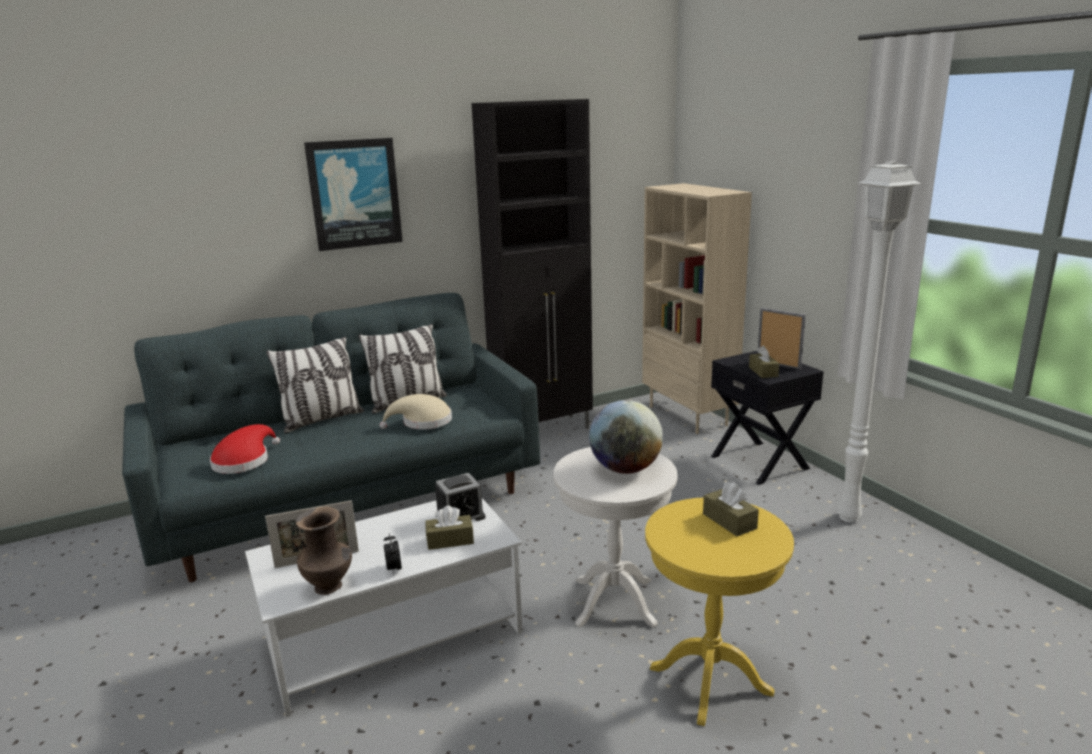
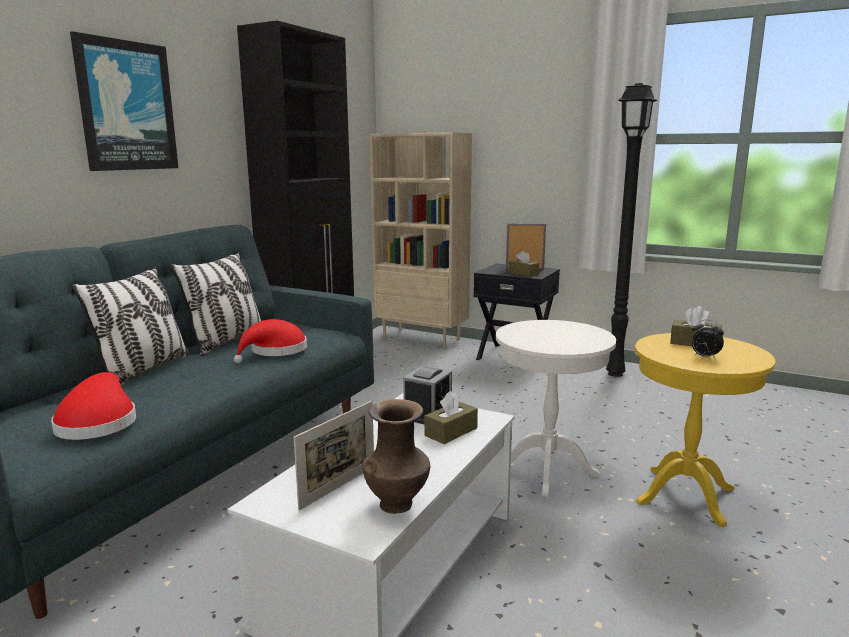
camera: 35 degrees left, 5 degrees down
(394, 569) = (438, 468): alarm clock -> alarm clock (704, 357)
(423, 422) = (275, 351): beige hat -> red hat
(625, 469) = (561, 332): globe -> none
(850, 518) = (616, 374): white floor lamp -> black floor lamp

